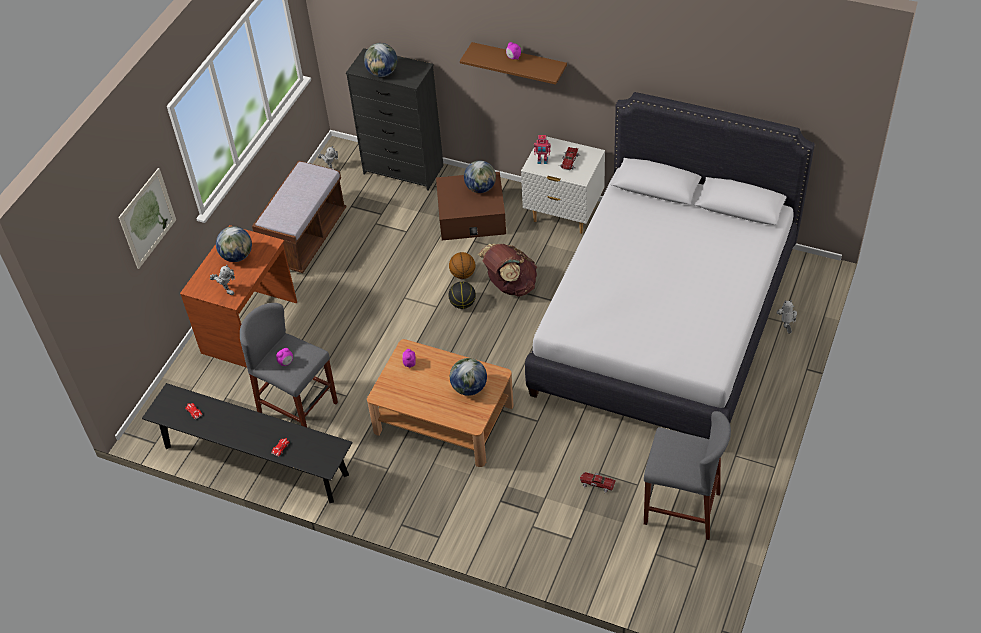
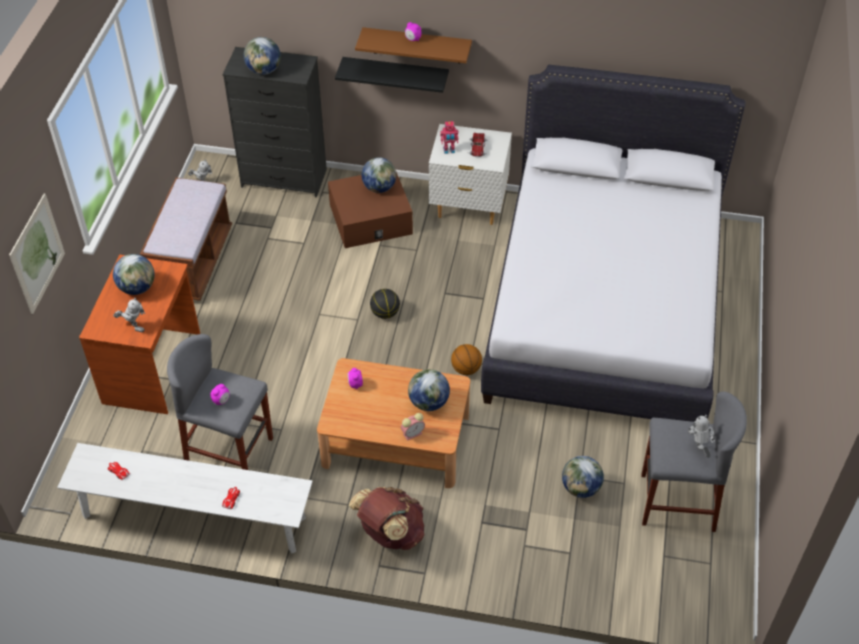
camera: 15 degrees left, 0 degrees up
(255, 460) = (194, 517): black bench -> white bench
(448, 413) = (413, 433): none -> alarm clock
(463, 274) = (377, 281): basketball -> basketball (466, 369)
(501, 86) = (395, 74): none -> black shelf
(510, 286) = (431, 288): brown backpack -> brown backpack (390, 533)
(597, 483) = (581, 488): toy car -> globe
(785, 328) = (728, 298): toy robot -> toy robot (698, 449)

